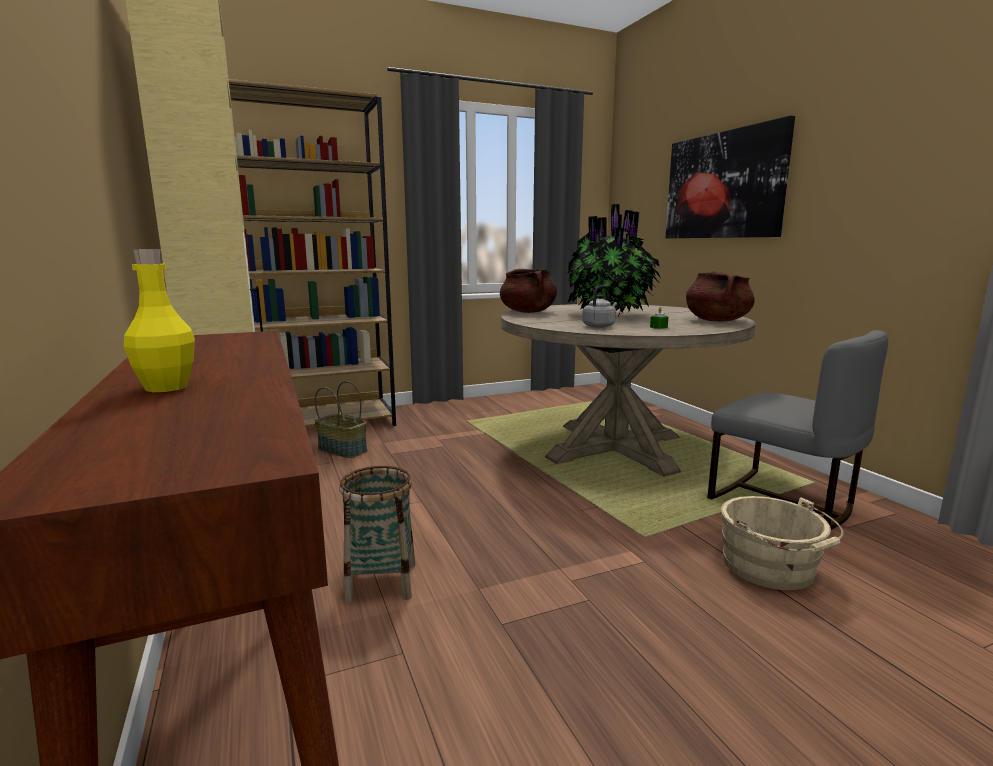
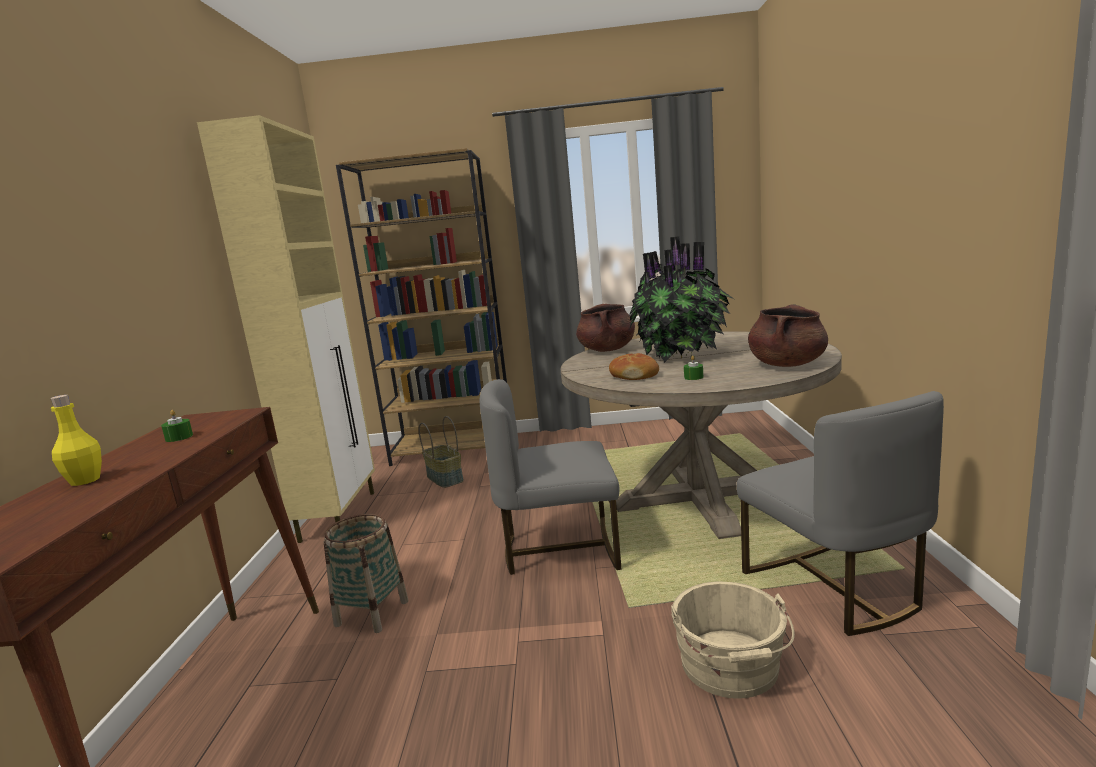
camera: 25 degrees right, 0 degrees up
(212, 352) = (179, 437): none -> green candle
(532, 498) = (560, 549): none -> grey chair
(599, 326) = (634, 375): grey kettle -> bread
(723, 185) = (839, 191): picture -> none

